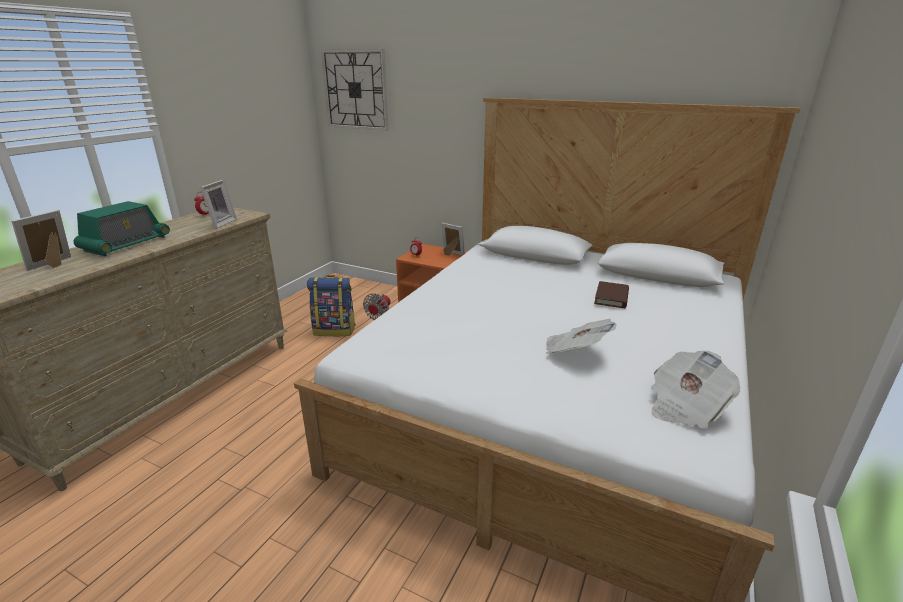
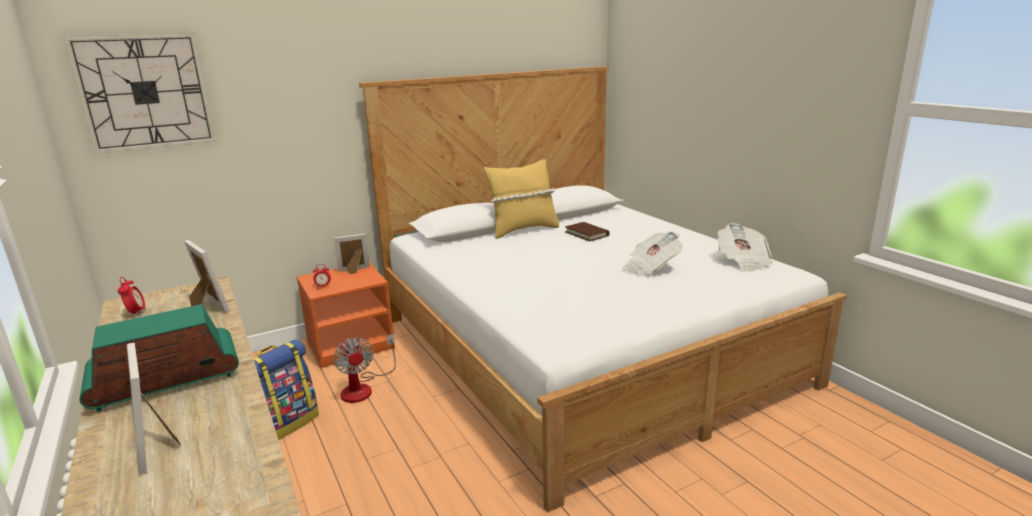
camera: 55 degrees left, 5 degrees down
(126, 244) = (166, 379): radio -> radio turned 90 degrees counterclockwise
(573, 270) = (523, 230): none -> yellow pillow

